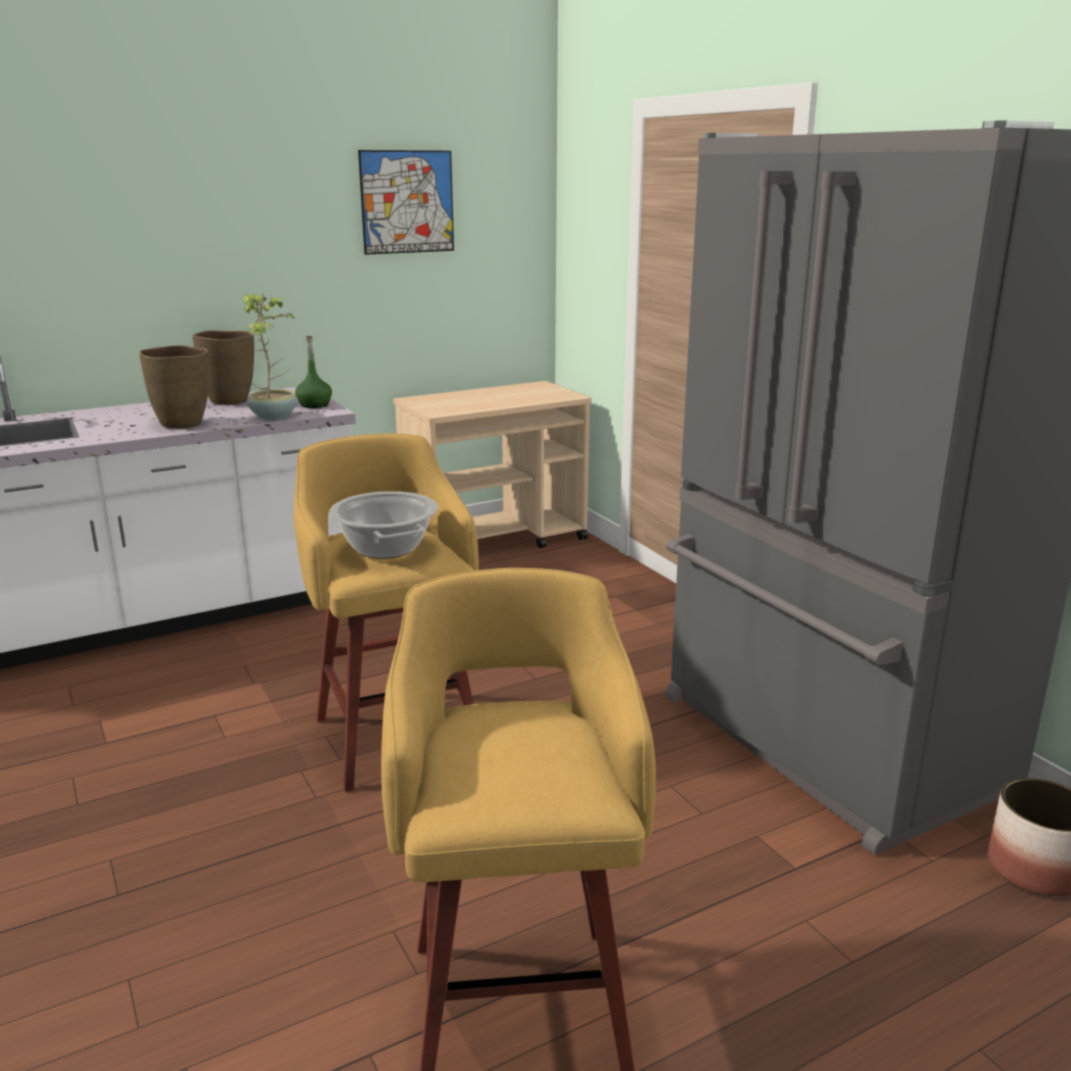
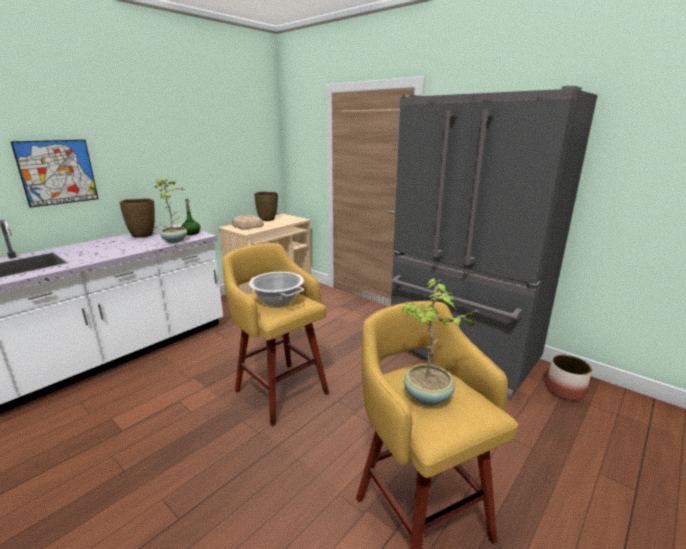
camera: 20 degrees left, 0 degrees up
(183, 424) = (127, 249): brown vase -> brown vase (267, 219)
(407, 202) = (218, 132): picture -> picture (57, 172)
(451, 400) = (248, 225): none -> bread
(496, 752) = (428, 397): none -> potted plant

